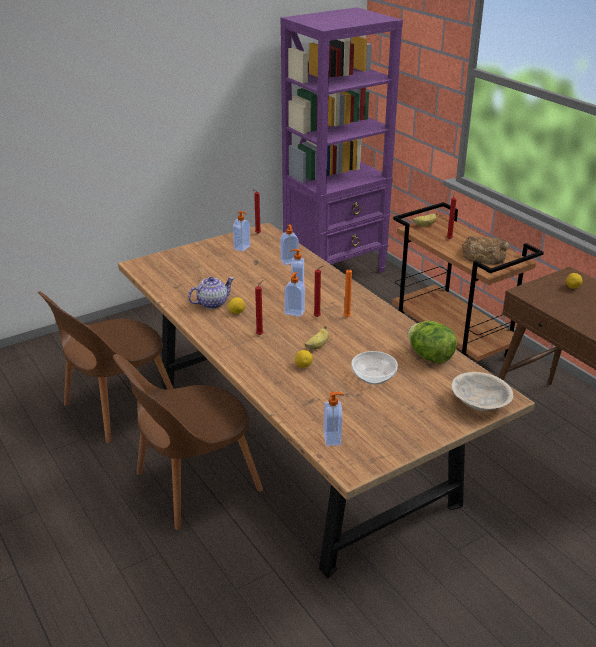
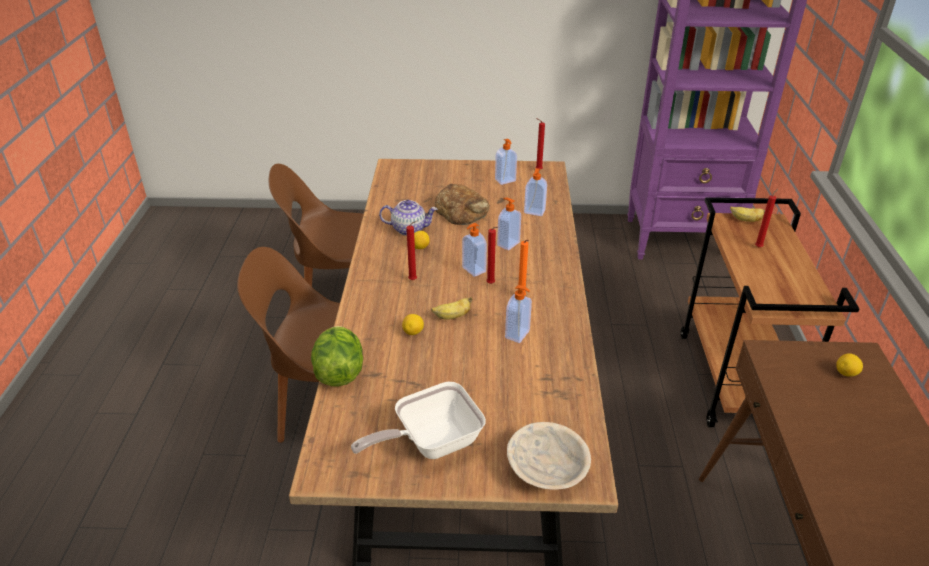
camera: 35 degrees right, 5 degrees up
(333, 439) = (345, 428): soap dispenser -> soap dispenser (518, 334)
(374, 377) = (467, 379): bowl -> none
(397, 421) = (430, 443): none -> frying pan
(430, 357) = (557, 383): lettuce -> lettuce (339, 373)
(484, 255) = (782, 283): bread -> bread (462, 210)

